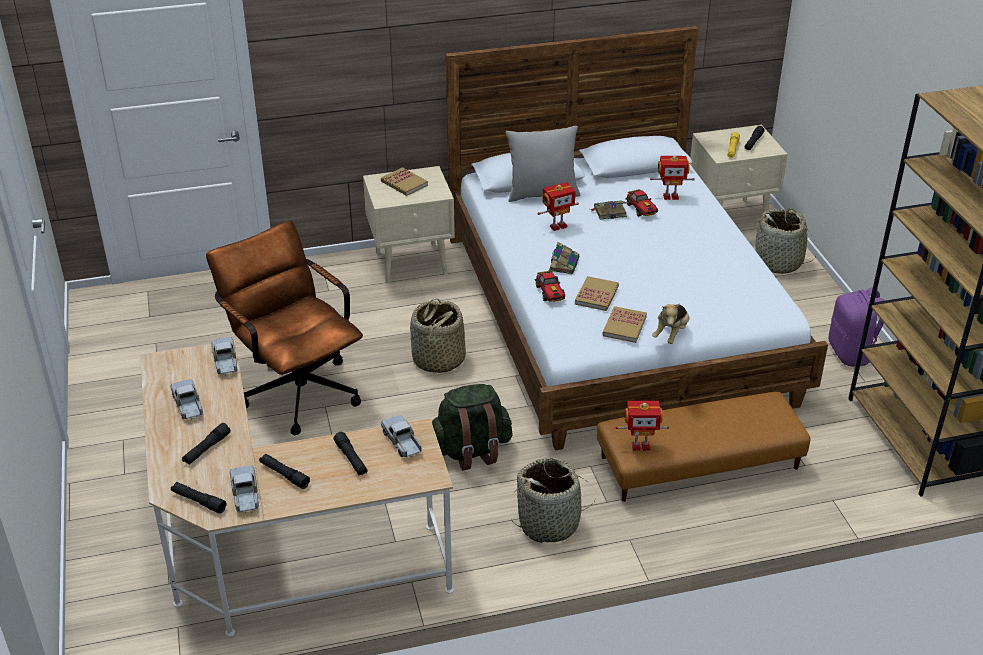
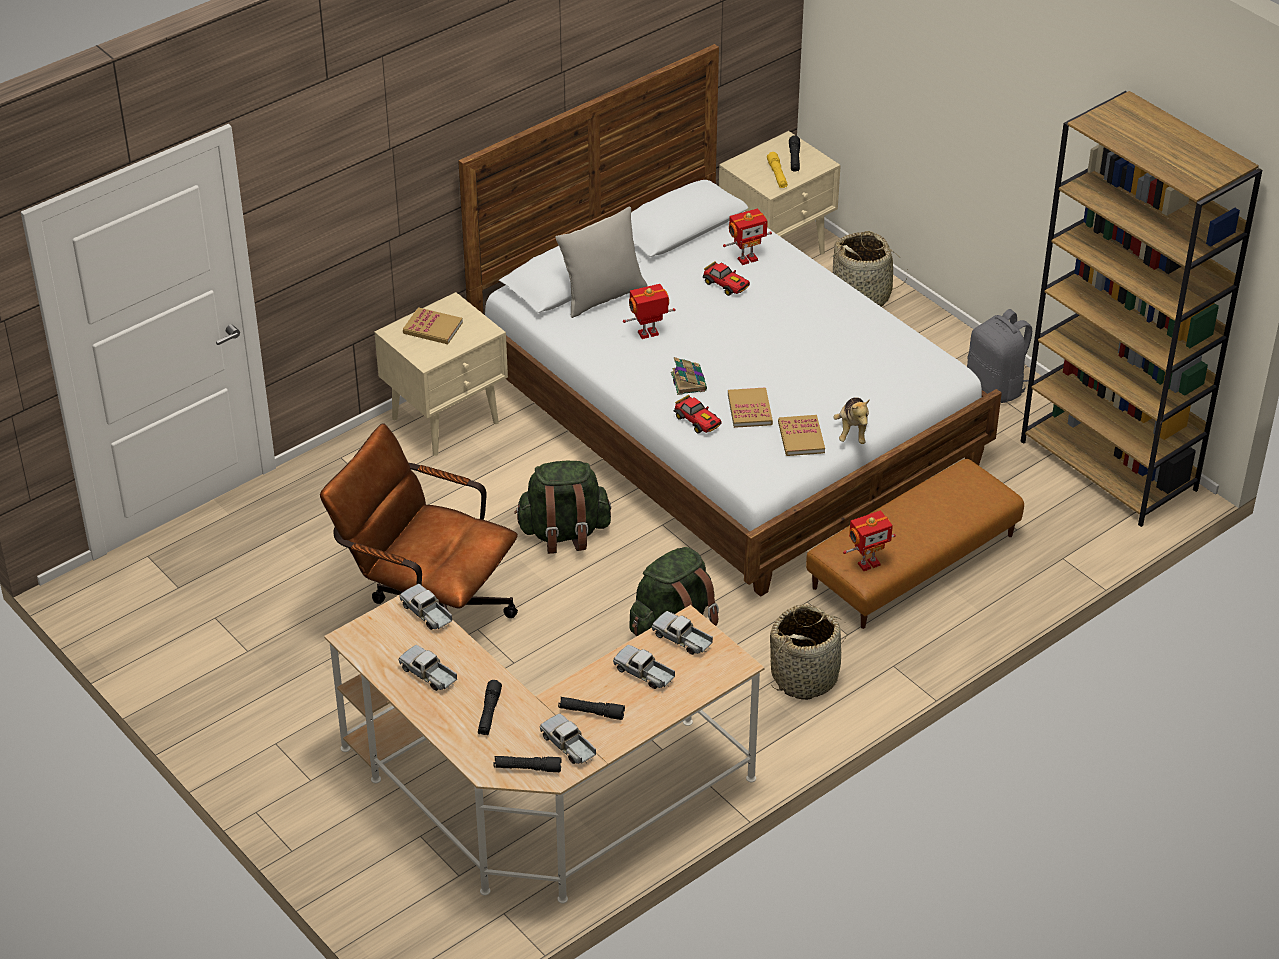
camera: 25 degrees left, 5 degrees up
(351, 458) = (644, 673): black flashlight -> toy truck
(438, 360) = (564, 533): basket -> green backpack
(557, 226) = (648, 334): toy robot -> toy robot turned 150 degrees counterclockwise
(609, 212) = (693, 299): book -> none
(851, 353) = (997, 387): purple backpack -> grey backpack

